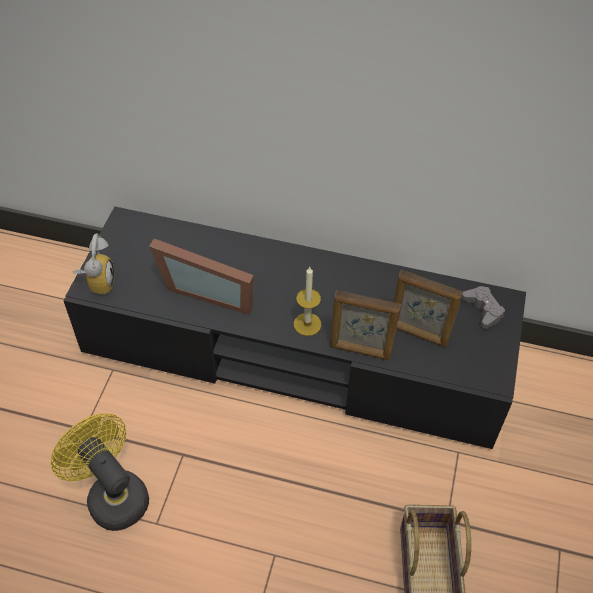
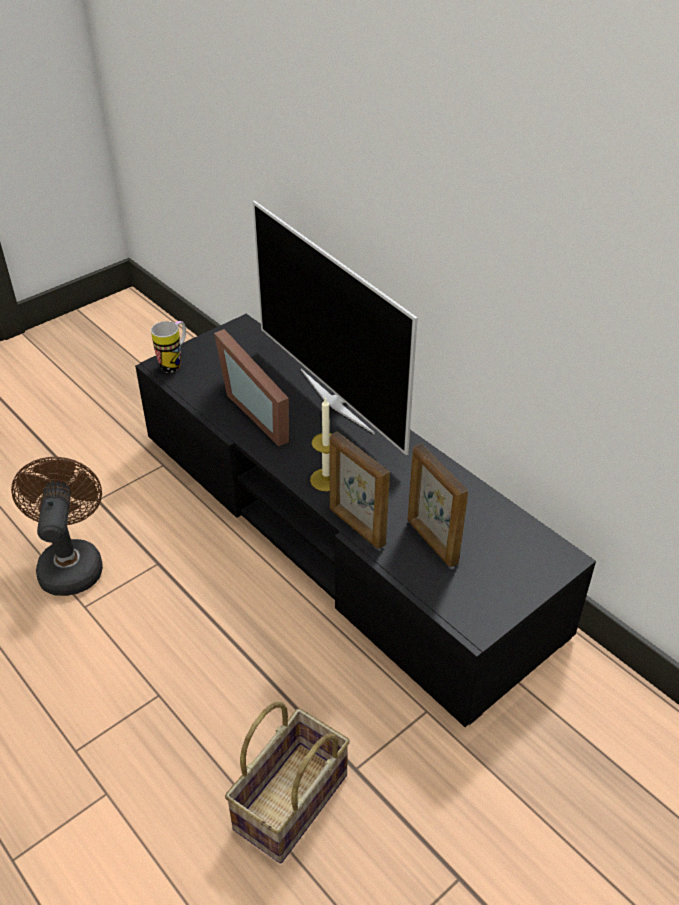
camera: 35 degrees right, 10 degrees down
(97, 282) = (175, 363): alarm clock -> mug
(112, 495) = (71, 563): yellow fan -> brown fan
(258, 252) = (338, 400): none -> television
(483, 310) = (526, 553): grey game controller -> none

